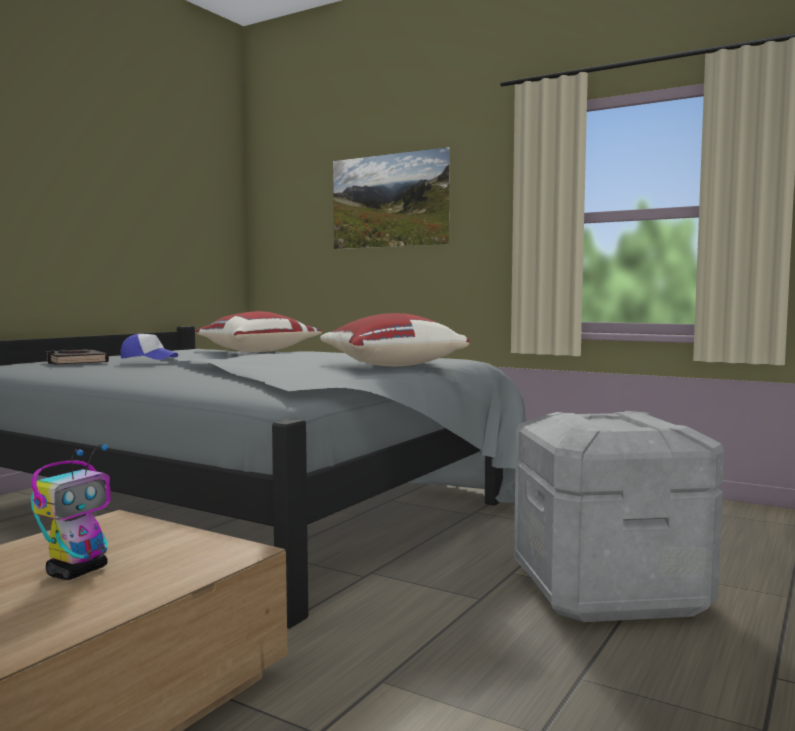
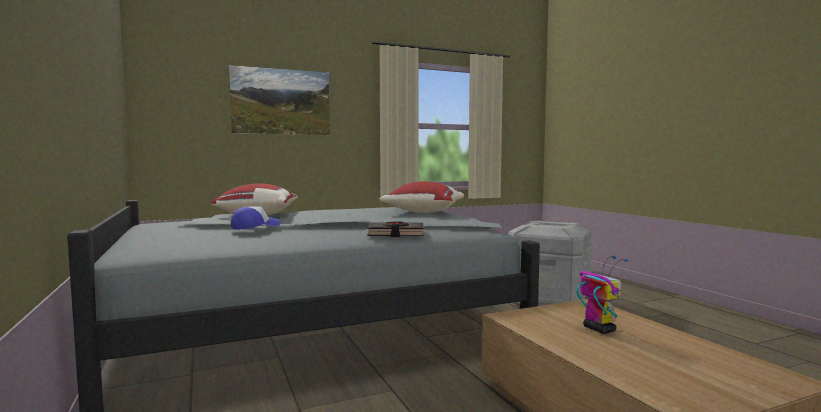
camera: 55 degrees left, 0 degrees up
(76, 362) = (190, 239): black book -> black book (396, 234)

